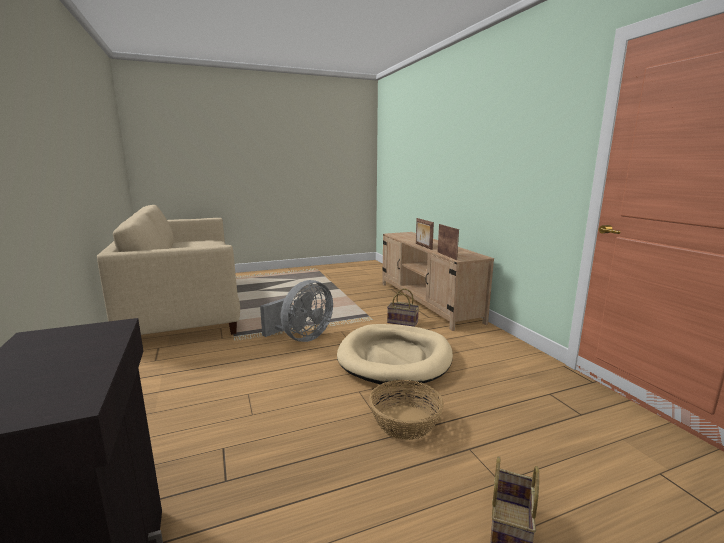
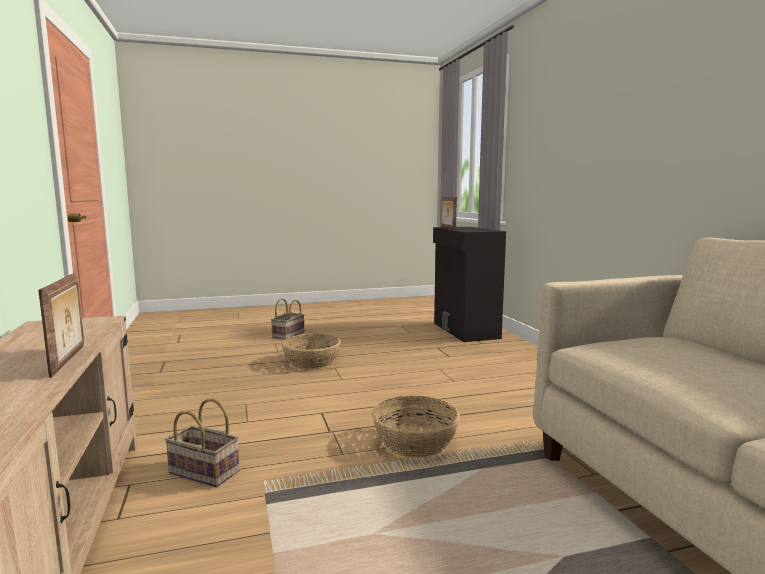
camera: 175 degrees left, 5 degrees down
(302, 338) = (415, 442): grey fan -> basket
(395, 358) = (280, 406): beige dog bed -> none
(447, 256) = (102, 327): picture frame -> picture frame (447, 228)

